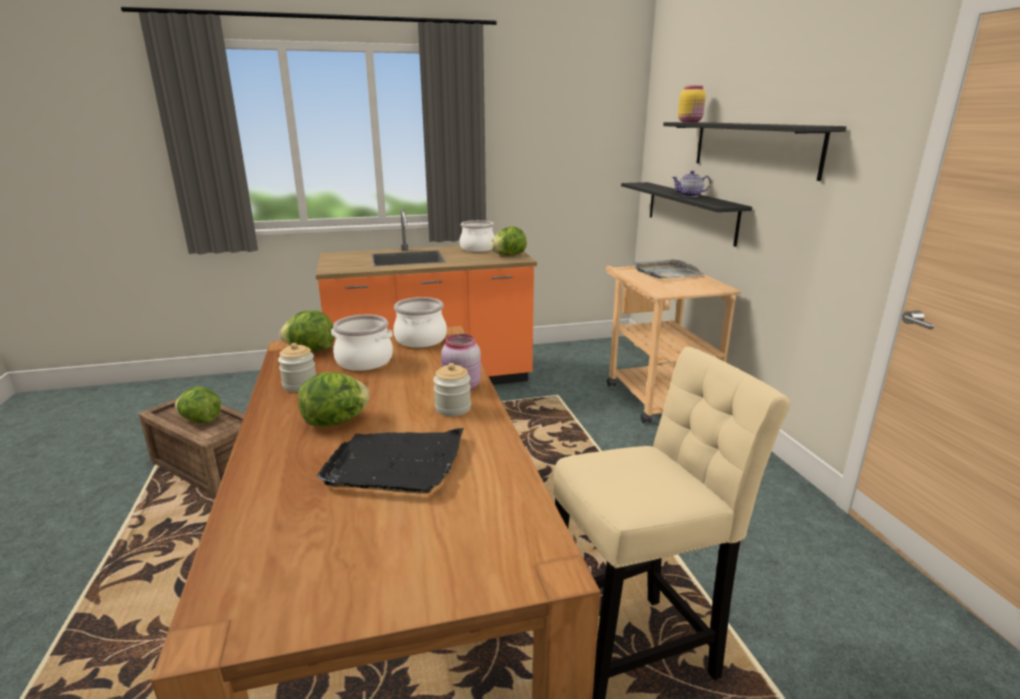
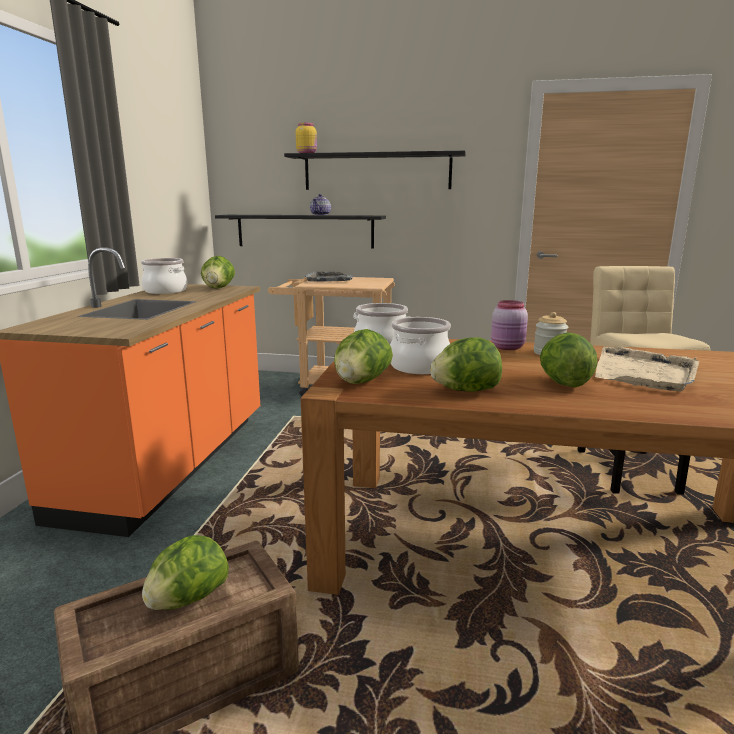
camera: 65 degrees left, 5 degrees down
(300, 385) = (465, 390): jar -> lettuce
(396, 464) = (643, 373): black tray -> beige tray

